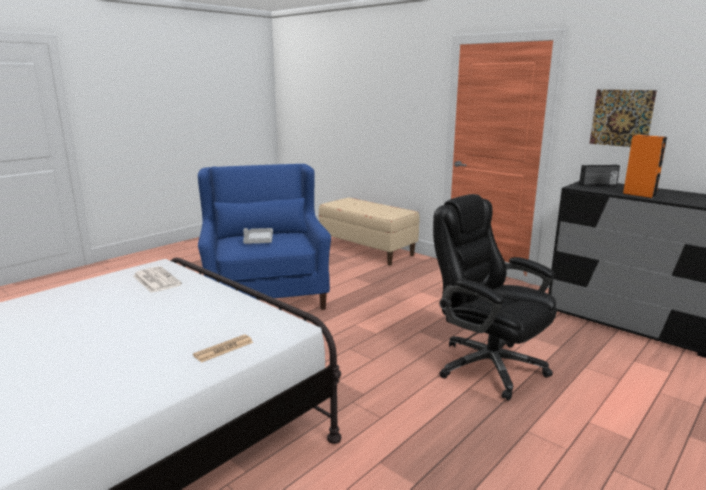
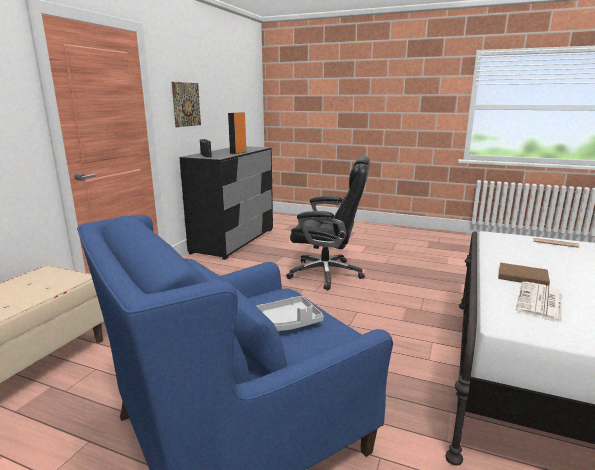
camera: 110 degrees left, 0 degrees up
(192, 291) = (521, 276): none -> brown book
(487, 365) = (327, 274): black office chair -> black office chair turned 105 degrees counterclockwise

